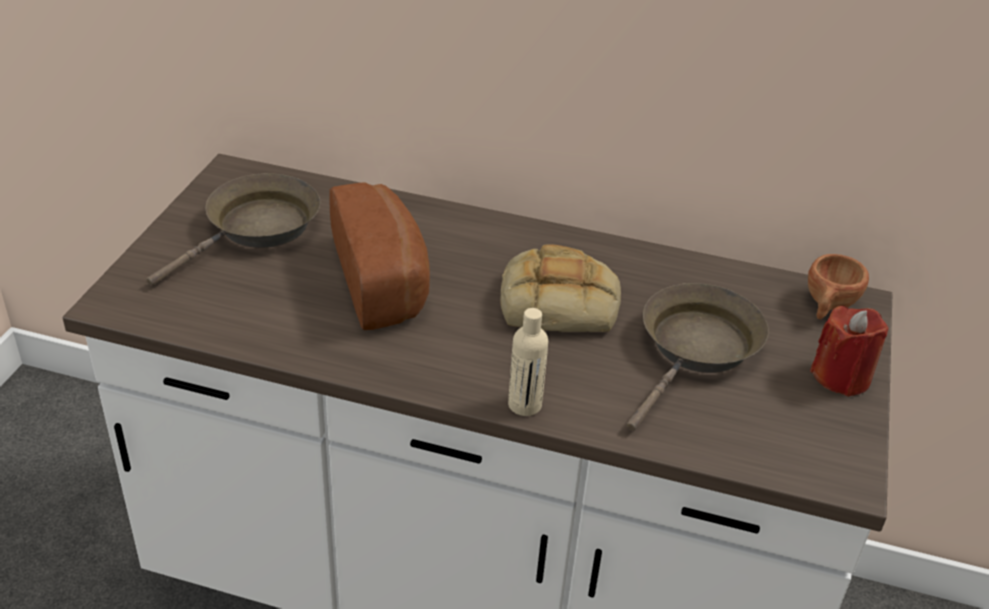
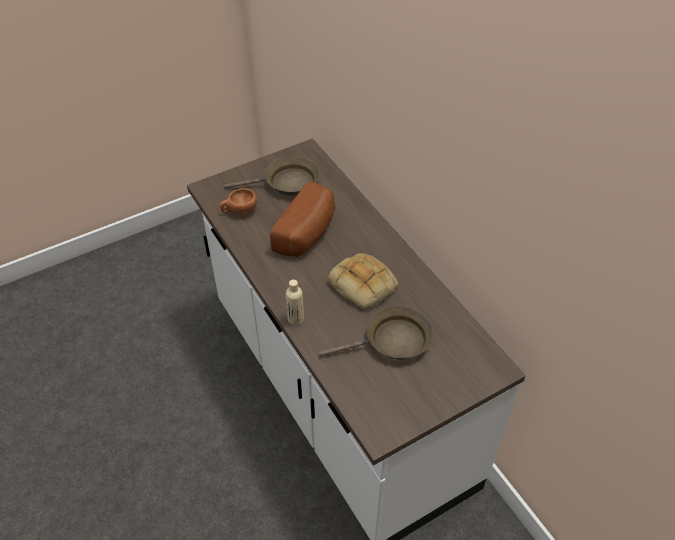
camera: 45 degrees right, 10 degrees up
(828, 306) = (481, 361): brown cup -> brown cup (239, 211)
(841, 376) = (439, 395): red candle -> none

